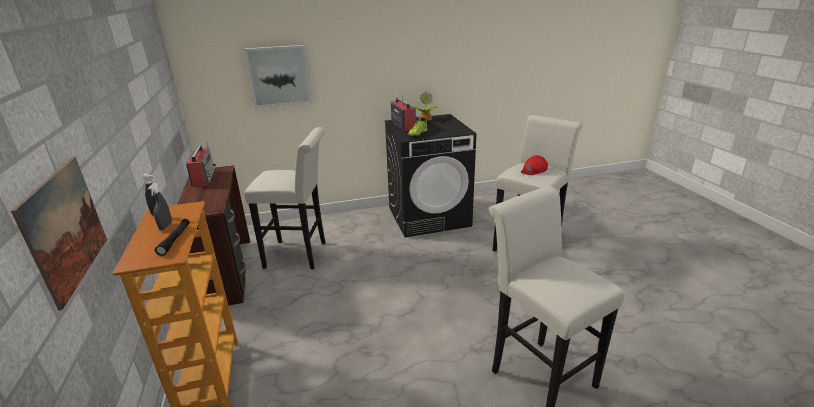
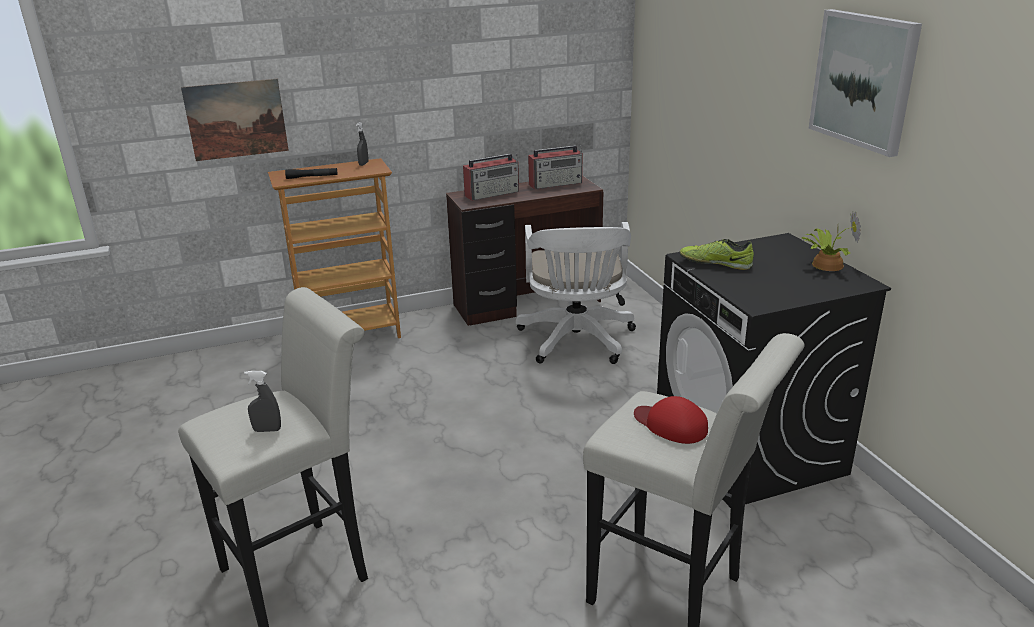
camera: 85 degrees right, 0 degrees up
(166, 226) = (340, 170): grey spray bottle -> grey spray bottle (267, 430)
(279, 76) = (702, 93): picture -> picture (863, 80)
(300, 255) = (576, 342): white stool -> white office chair
(403, 125) = (765, 249): radio -> radio (493, 194)

